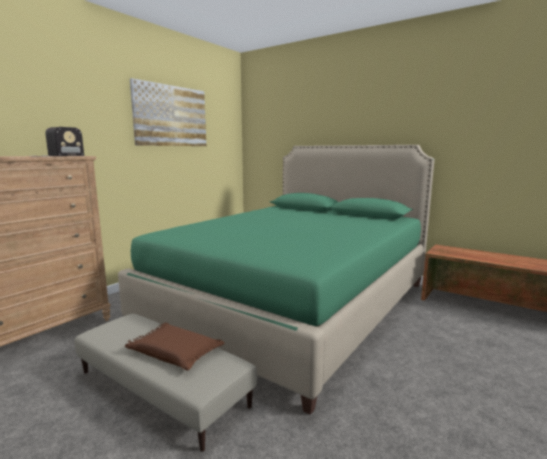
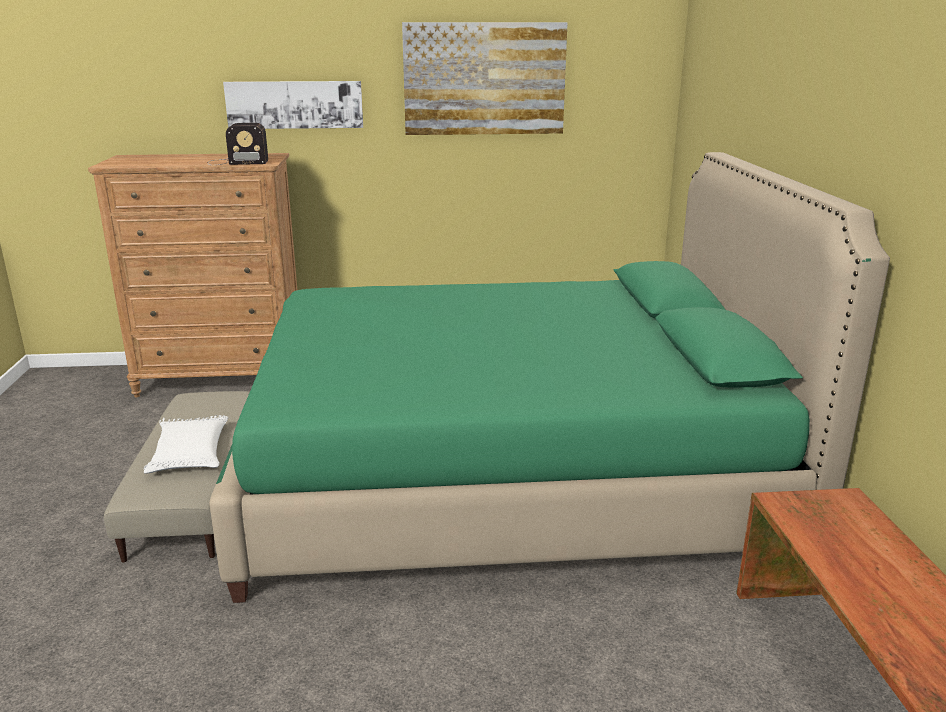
camera: 50 degrees right, 10 degrees up
(65, 122) = (295, 104): none -> picture
(175, 351) = (189, 451): brown pillow -> white pillow

